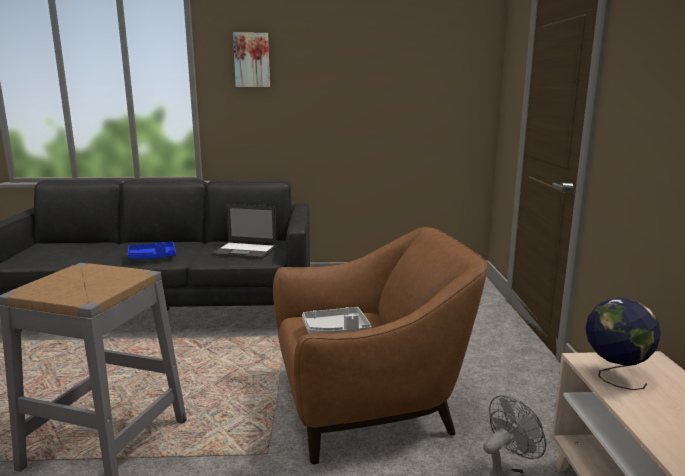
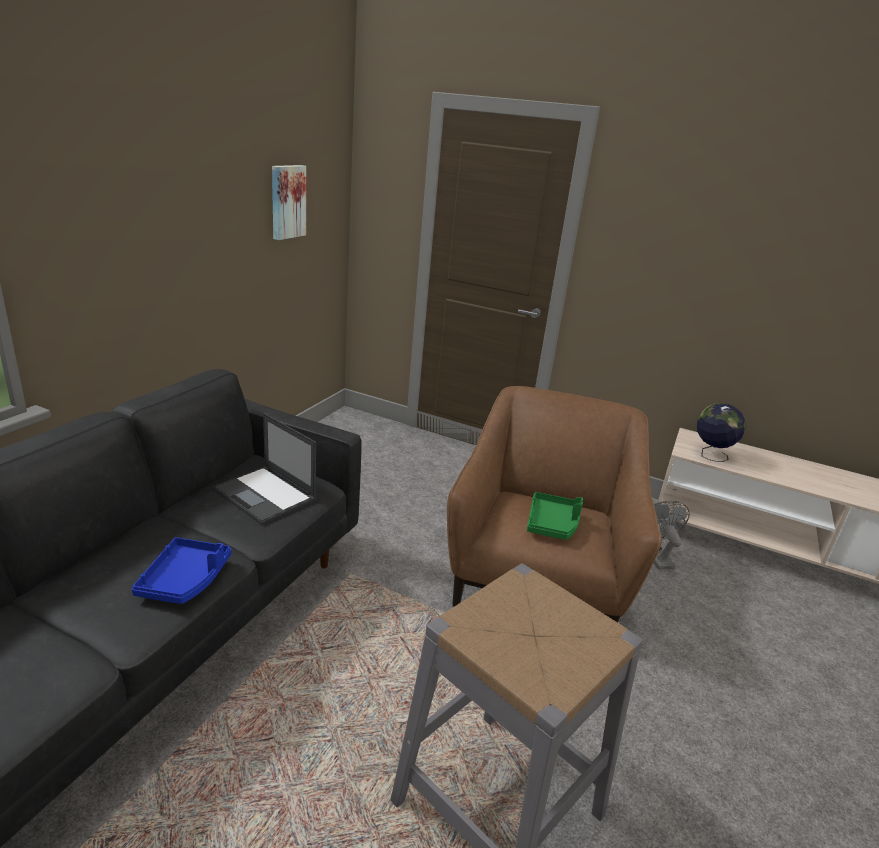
camera: 65 degrees left, 10 degrees up
(245, 251) = (265, 495): laptop -> laptop turned 90 degrees clockwise
(252, 60) = (89, 161): picture -> picture (287, 201)
(336, 331) = (552, 524): grey tray -> green tray

